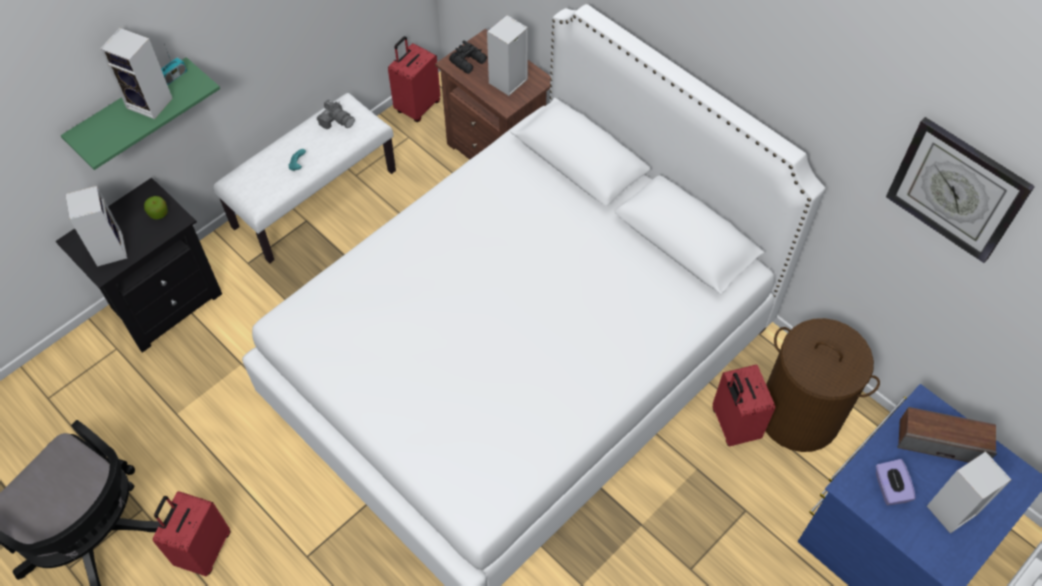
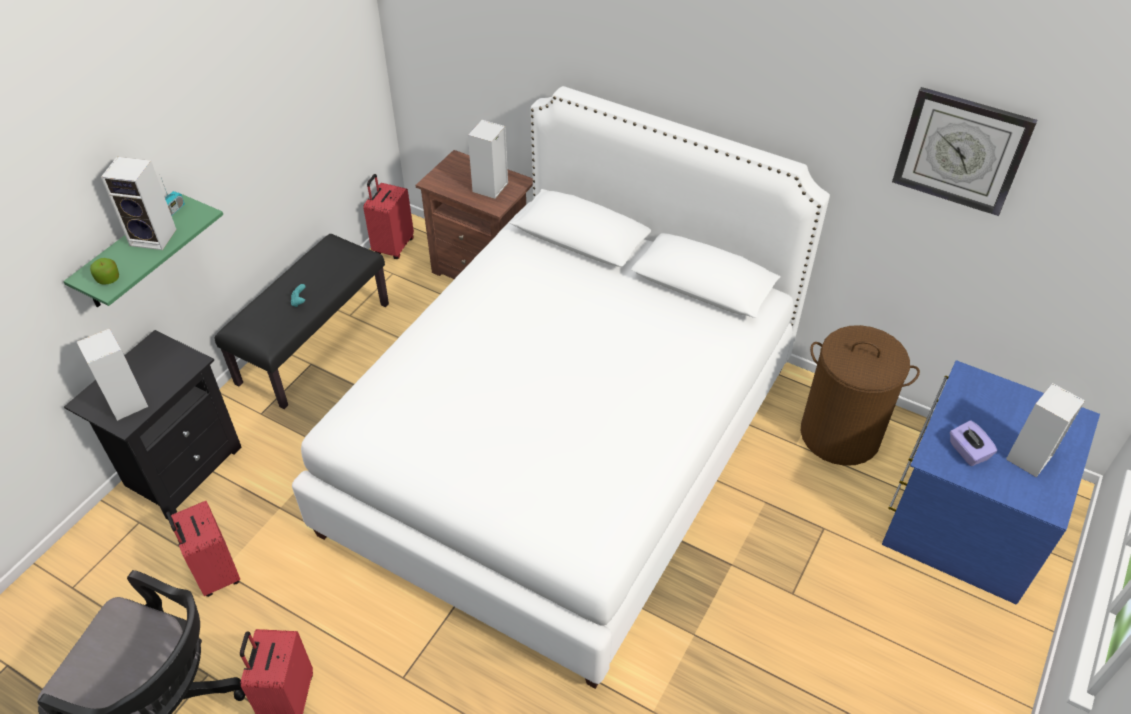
camera: 15 degrees left, 10 degrees down
(158, 213) = (171, 359): apple -> apple (108, 279)
(314, 198) = (314, 342): white bench -> black bench
(336, 120) = (327, 257): camera -> none
(469, 62) = (448, 178): black binoculars -> none
(733, 425) = (784, 456): red suitcase -> red suitcase (215, 574)
(941, 442) = (995, 403): speaker -> none

